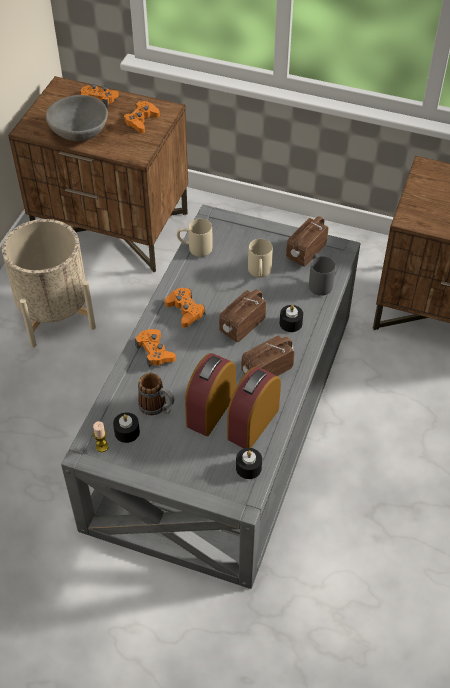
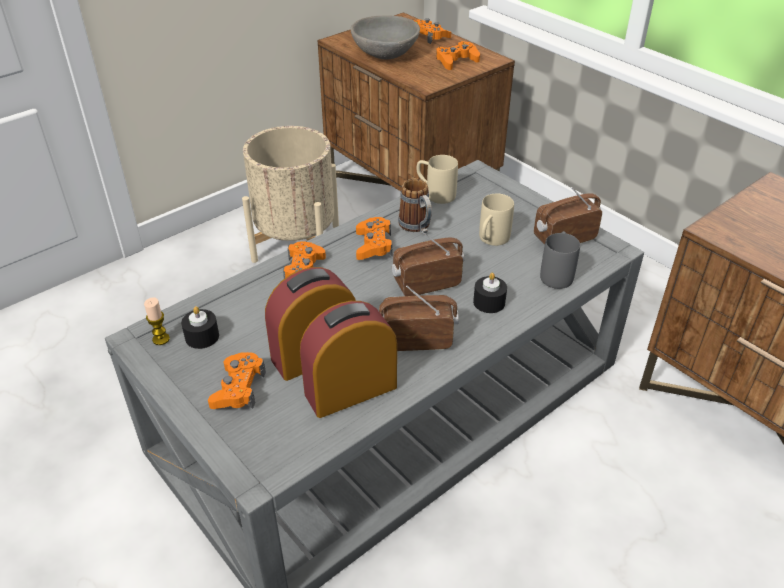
camera: 30 degrees right, 10 degrees down
(157, 408) = (257, 326): mug -> mug (417, 227)
(183, 455) = (238, 388): none -> orange game controller
(248, 468) = (301, 438): black candle -> none

